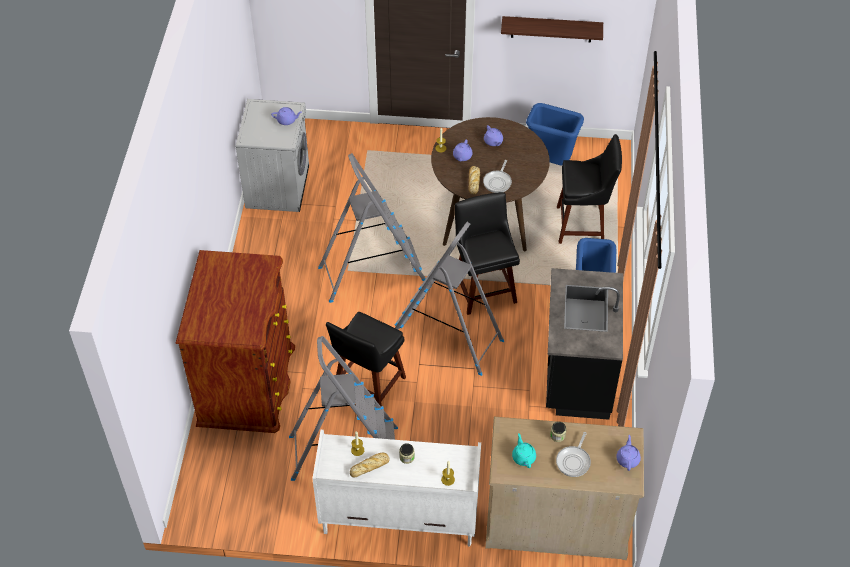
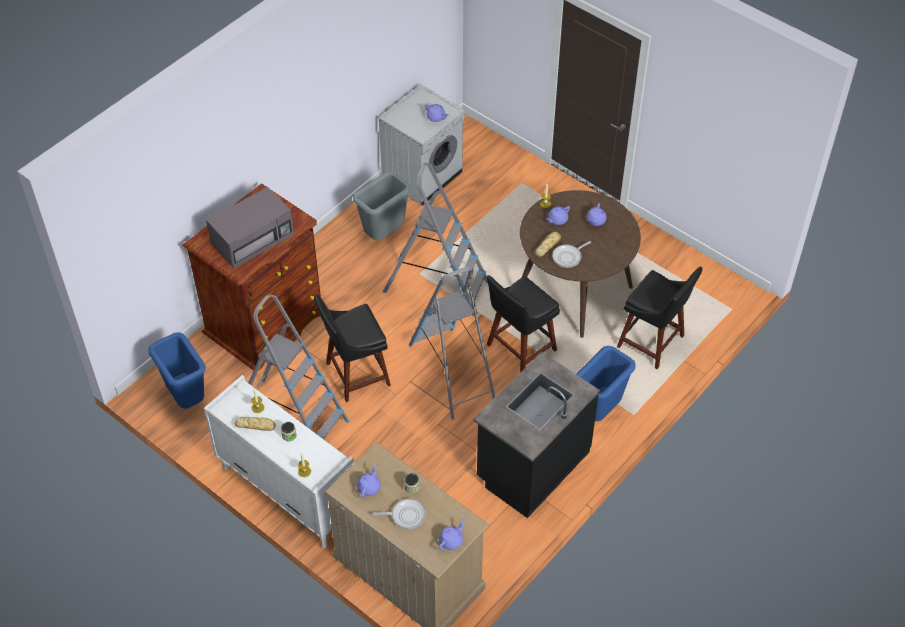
camera: 35 degrees right, 0 degrees up
(239, 301) = (253, 238): none -> grey microwave
(288, 253) = (384, 234): none -> grey trash can
(484, 288) = (518, 349): black chair -> black chair turned 150 degrees counterclockwise
(523, 457) = (369, 487): turquoise teapot -> purple teapot
(550, 163) = (673, 274): blue trash can -> blue trash can (187, 399)
(551, 29) = (707, 142): shelf -> none
(574, 461) = (406, 515): frying pan -> frying pan turned 150 degrees counterclockwise

